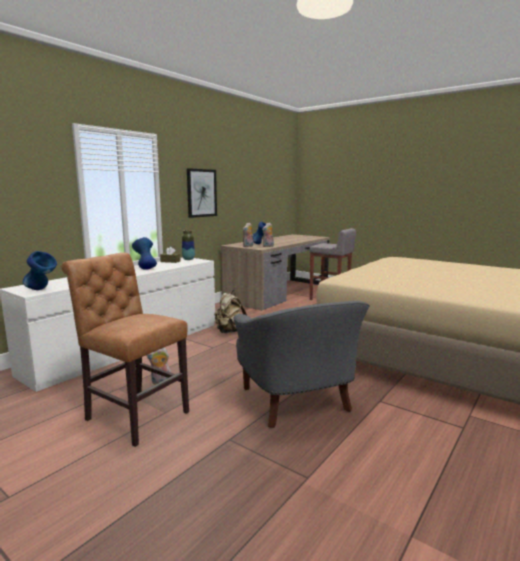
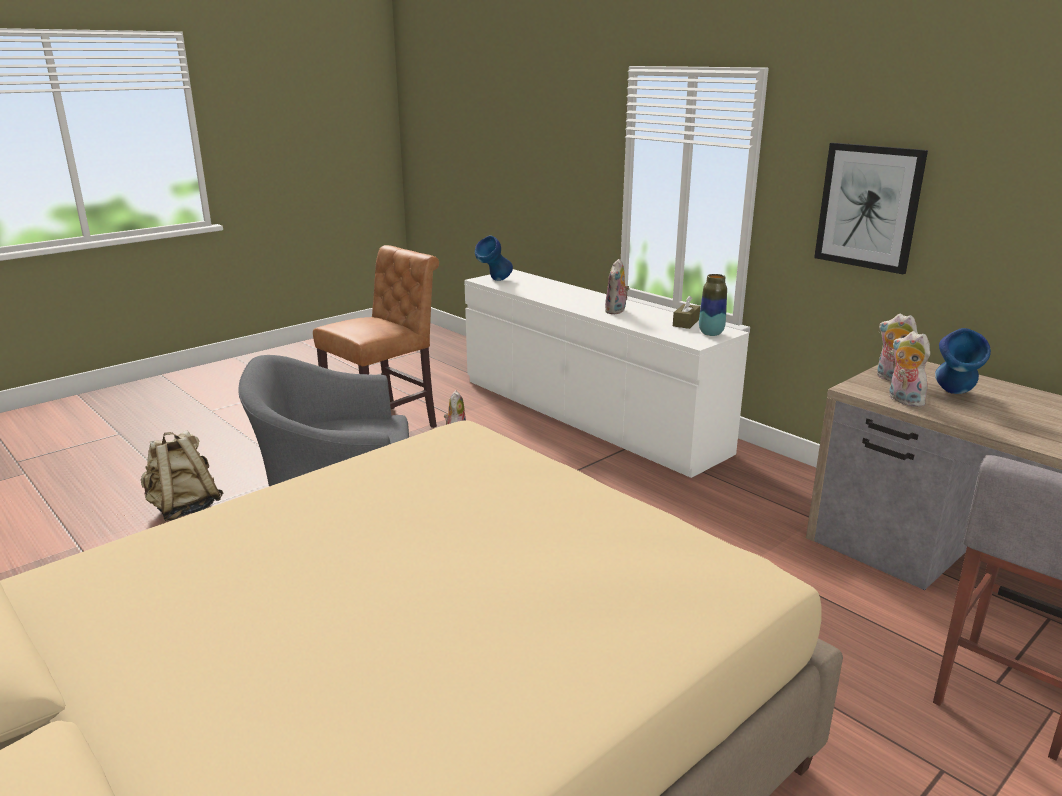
camera: 100 degrees right, 10 degrees up
(145, 268) = (616, 311): blue vase -> plush toy
(229, 331) = (650, 491): beige backpack -> beige backpack (184, 508)

